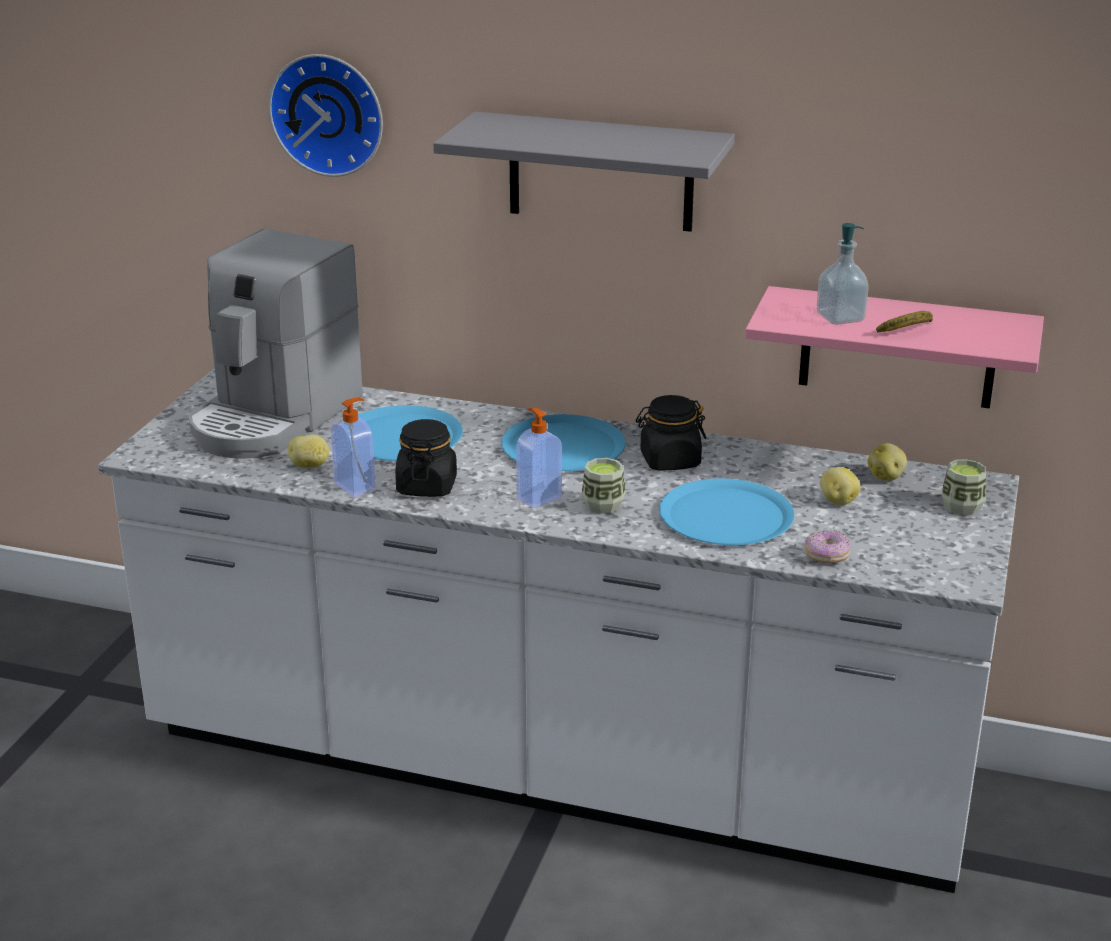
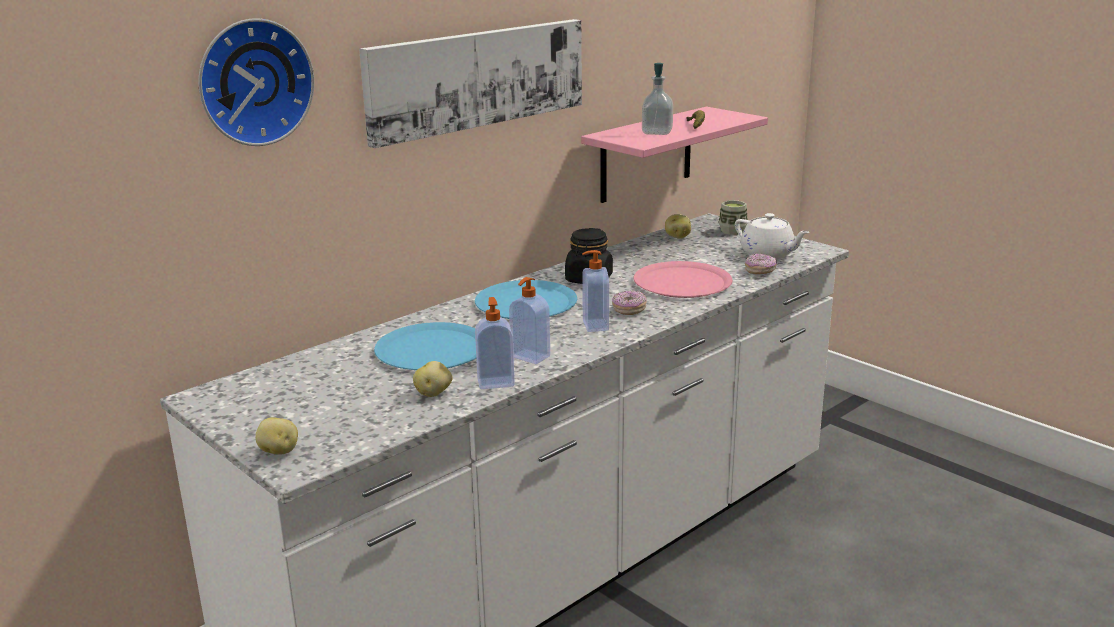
camera: 60 degrees left, 5 degrees down
(274, 418) = (318, 391): coffee machine -> none
(426, 486) = (529, 357): black jar -> soap dispenser
(600, 172) = (477, 78): grey shelf -> picture
(603, 505) = (629, 310): cup -> donut
(726, 515) = (682, 282): blue plate -> pink plate
(837, 501) = (694, 253): potato -> potato (278, 451)
(900, 550) = (768, 254): none -> white teapot

